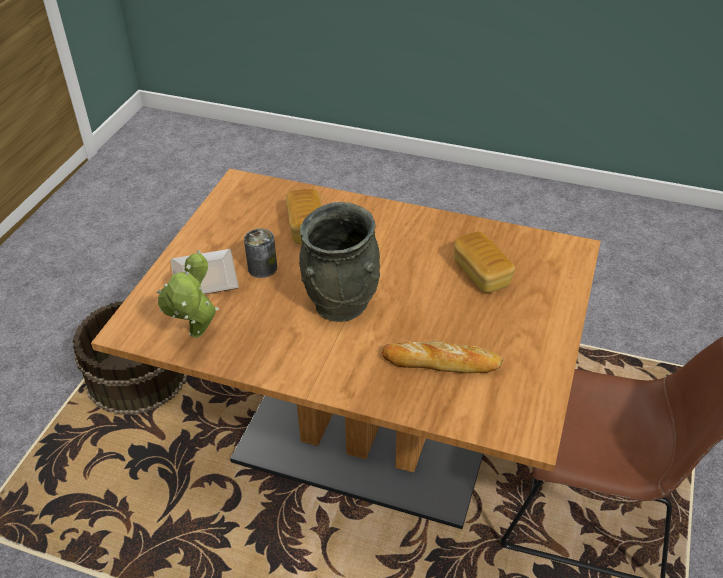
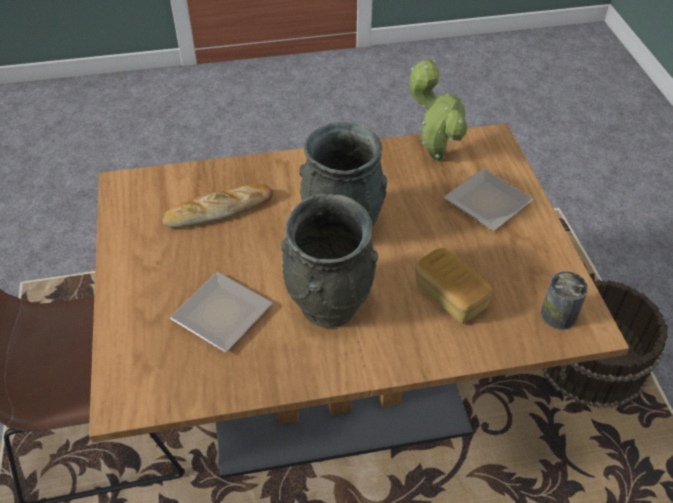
camera: 150 degrees right, 5 degrees up
(262, 268) = (447, 232): can -> can (558, 315)
(396, 255) = (328, 303): none -> grey vase
(481, 274) = (222, 317): bread -> plate

